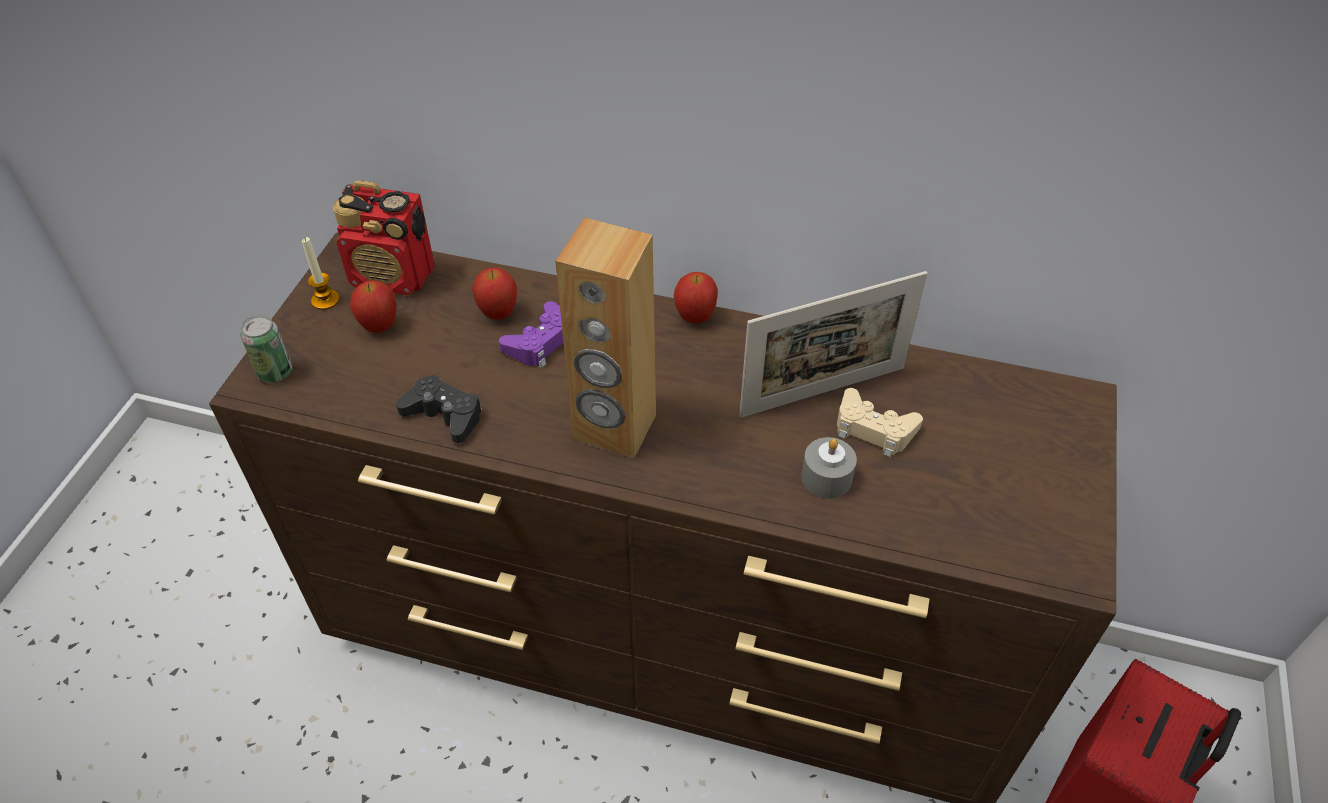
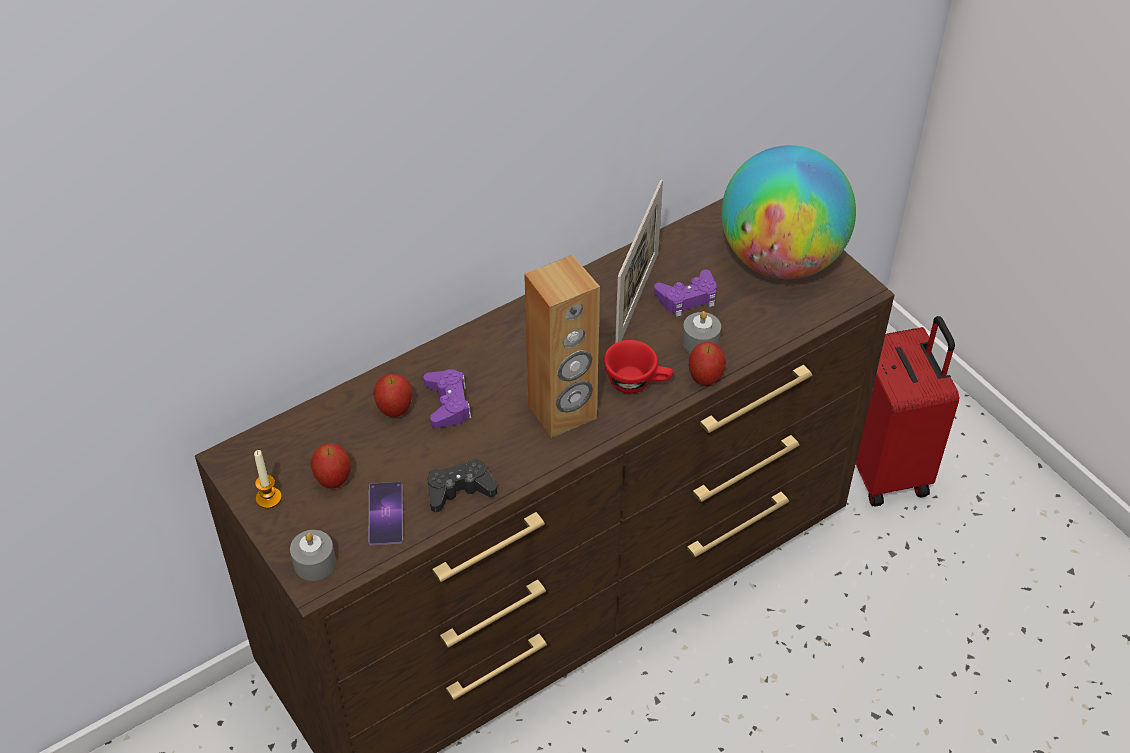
camera: 50 degrees left, 0 degrees up
(275, 372) = (314, 563): can -> grey candle
(371, 382) = (385, 513): none -> phone
(394, 277) = (289, 447): radio -> none
(695, 318) = (512, 316): apple -> apple (705, 379)
(715, 460) = (637, 382): none -> red cup
(873, 429) = (687, 298): beige game controller -> purple game controller
(1025, 472) = (781, 260): none -> globe

